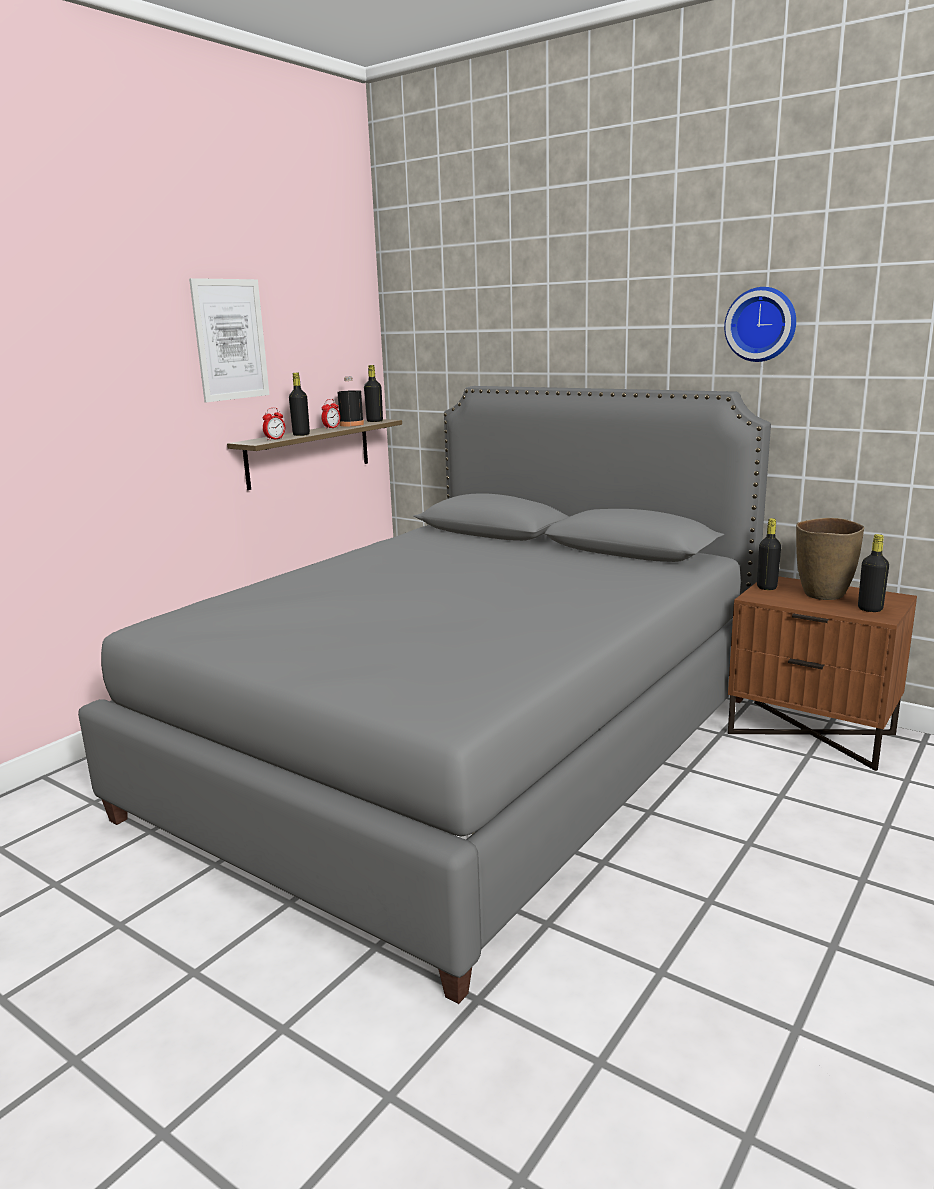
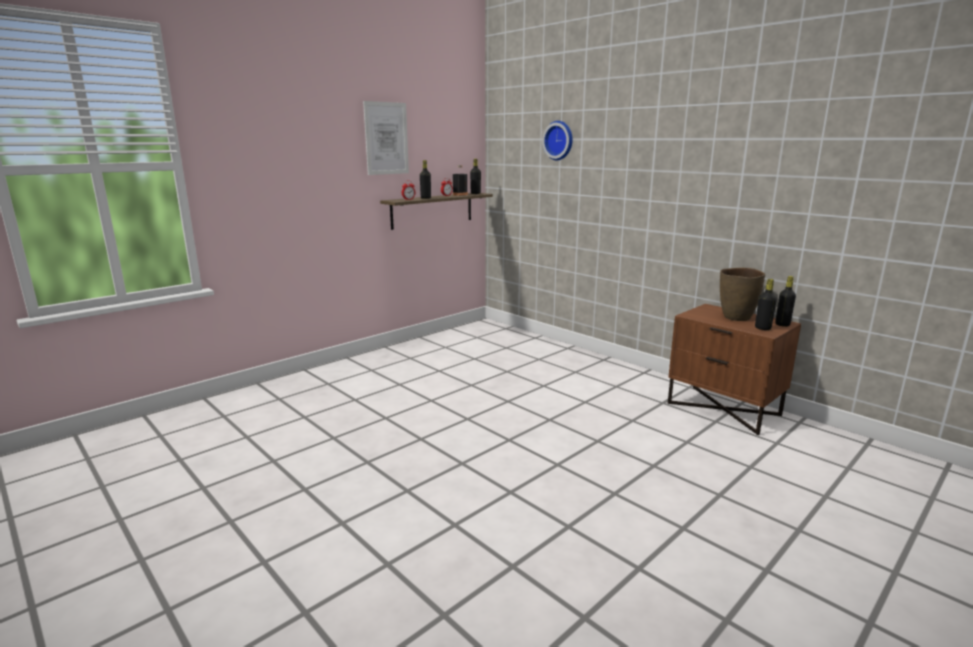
camera: 10 degrees right, 0 degrees up
(461, 753) = (495, 396): grey bed -> none
(761, 324) = (711, 139): wall clock -> wall clock (559, 140)
(766, 587) = (700, 310): black bottle -> black bottle (782, 324)

